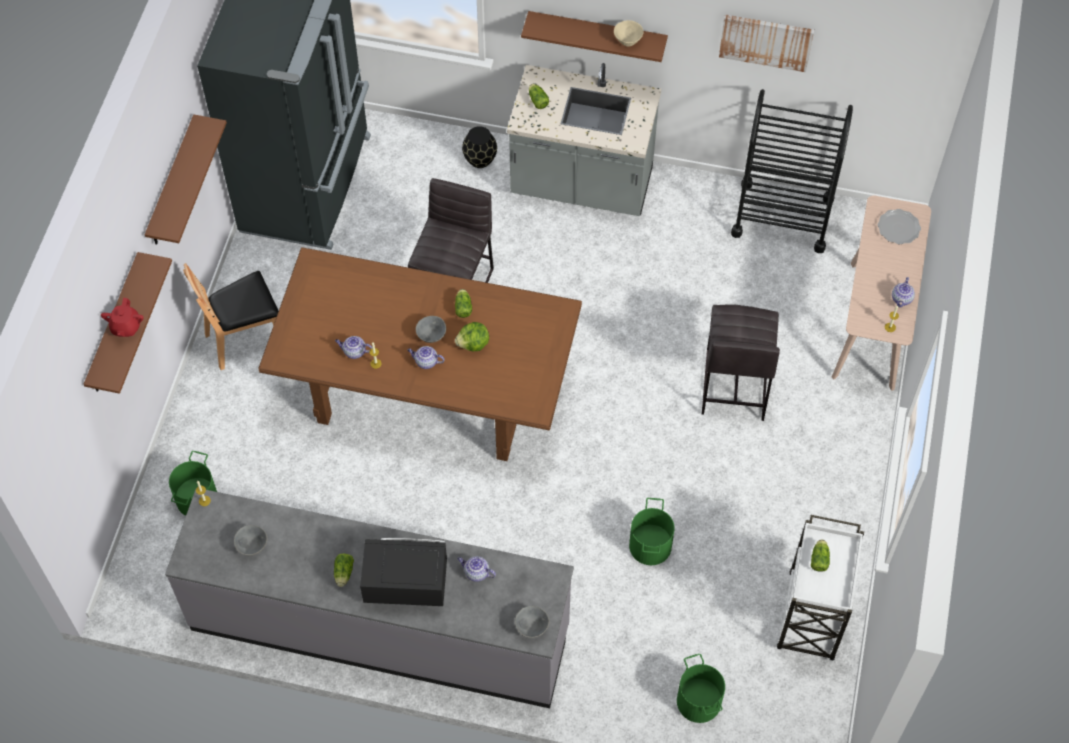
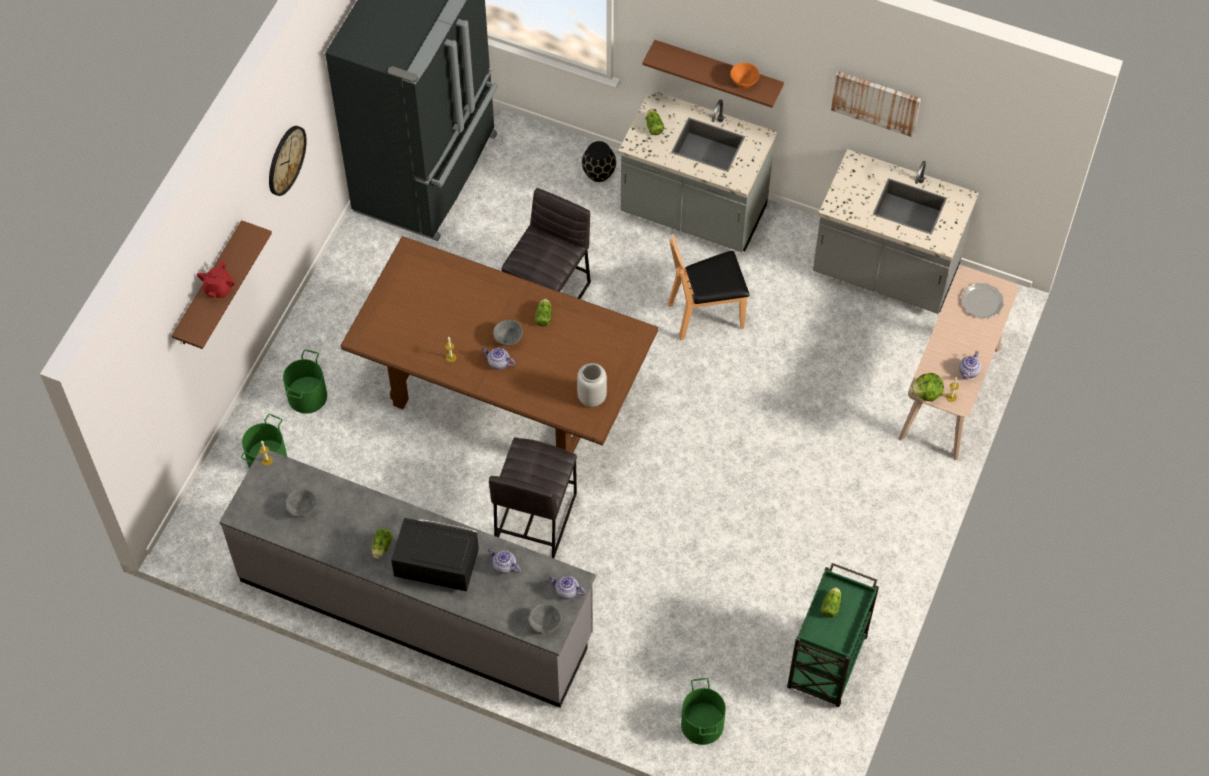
camera: 10 degrees right, 0 degrees up
(172, 184) = (286, 160): brown shelf -> wall clock
(245, 339) = (340, 316): brown chair -> brown chair (706, 314)
(354, 352) = (432, 343): teapot -> teapot (566, 591)
(473, 344) = (546, 353): lettuce -> lettuce (926, 394)
(530, 382) = (592, 397): none -> grey vase
(628, 40) = (745, 82): beige bowl -> orange bowl
(651, 545) = (687, 572): green bucket -> green bucket (308, 396)
(733, 385) = (800, 431): grey stool -> grey stool (534, 518)
(782, 216) = (885, 273): black cart -> grey counter
(811, 618) = (826, 664): white cart -> green cart

